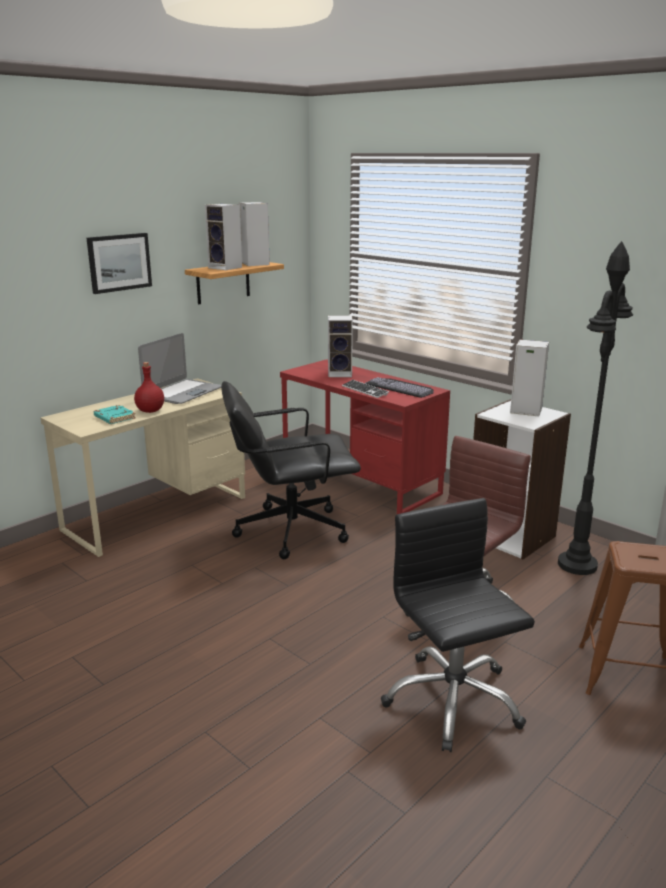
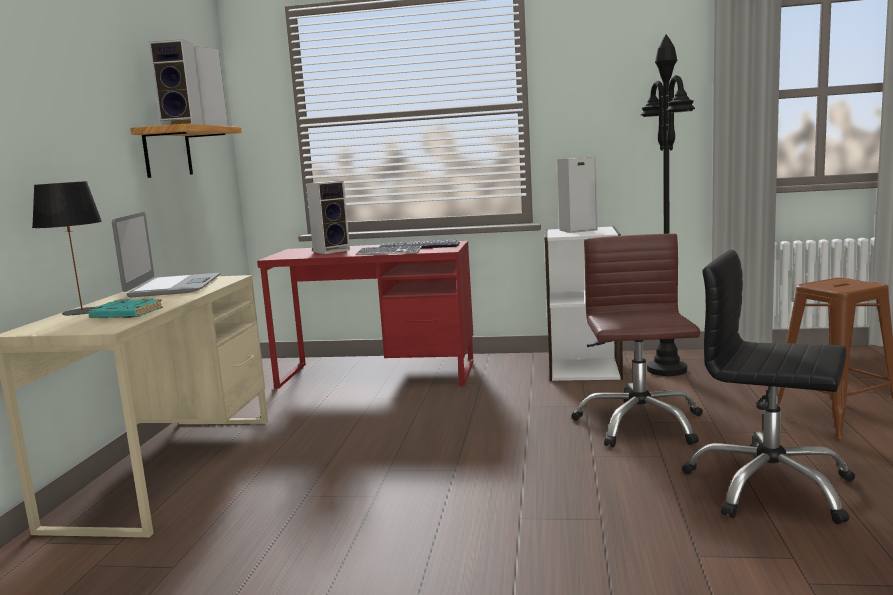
camera: 35 degrees left, 10 degrees down
(106, 405) = (82, 311): none -> black table lamp
(119, 262) = (61, 102): picture -> none
(150, 411) = (166, 302): red bottle -> none
(290, 530) = (372, 429): black office chair -> none

